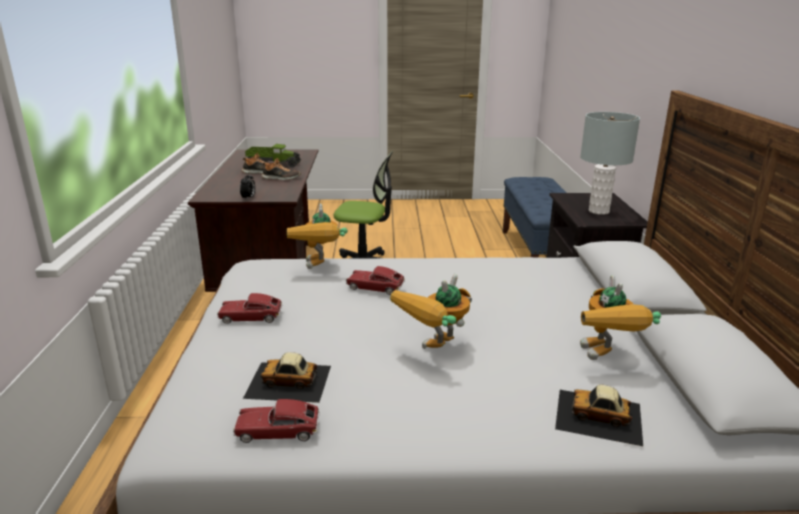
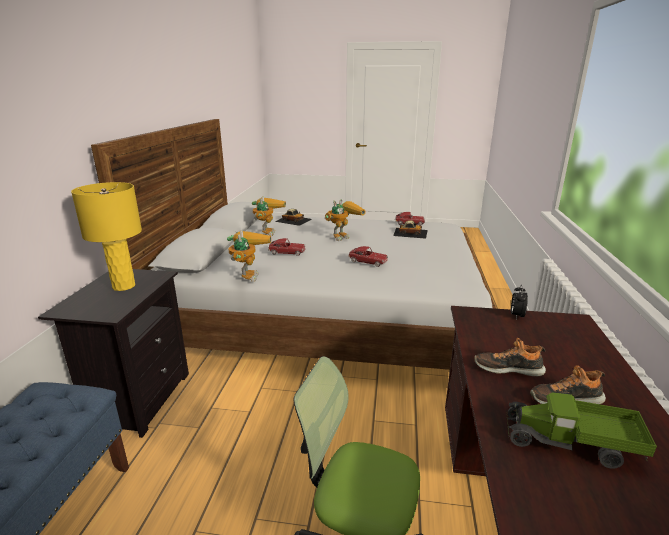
camera: 170 degrees left, 0 degrees up
(251, 317) = (443, 254): toy car -> toy car (287, 252)
(320, 268) = (408, 278): toy robot -> toy robot (248, 274)
(598, 211) = (123, 286): grey table lamp -> yellow table lamp

